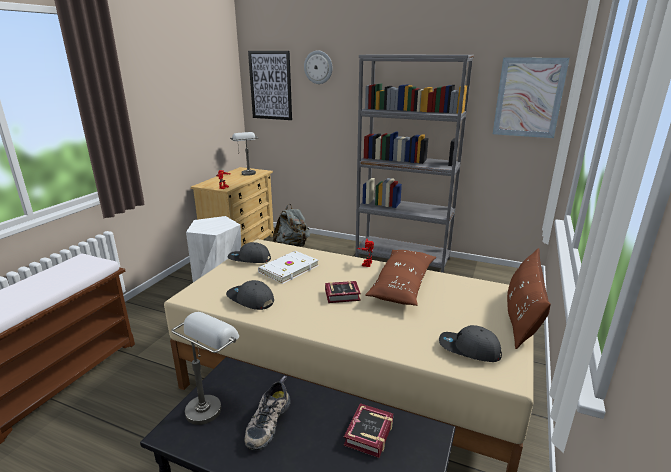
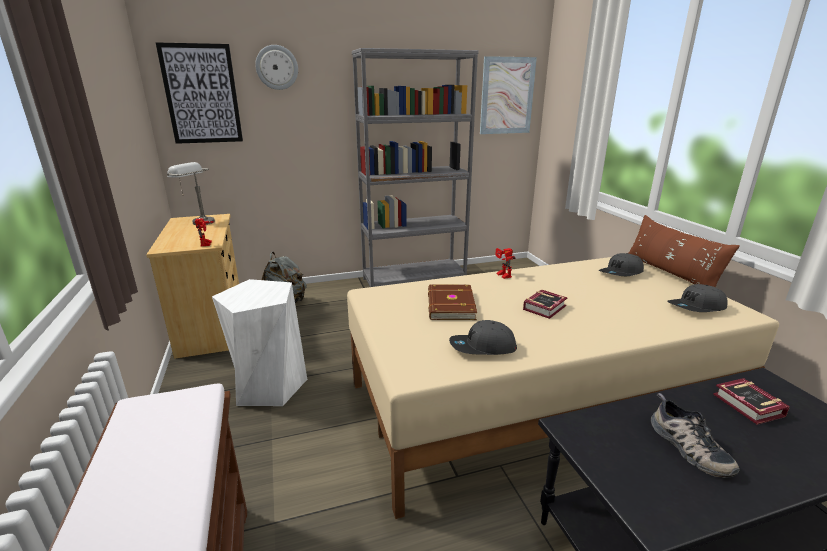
camera: 40 degrees left, 0 degrees up
(212, 402) = (622, 466): grey table lamp -> none
(249, 259) = (390, 311): grey cap -> grey cap (621, 273)
(288, 269) = (449, 305): white book -> brown book
(402, 285) = (565, 282): brown pillow -> none

